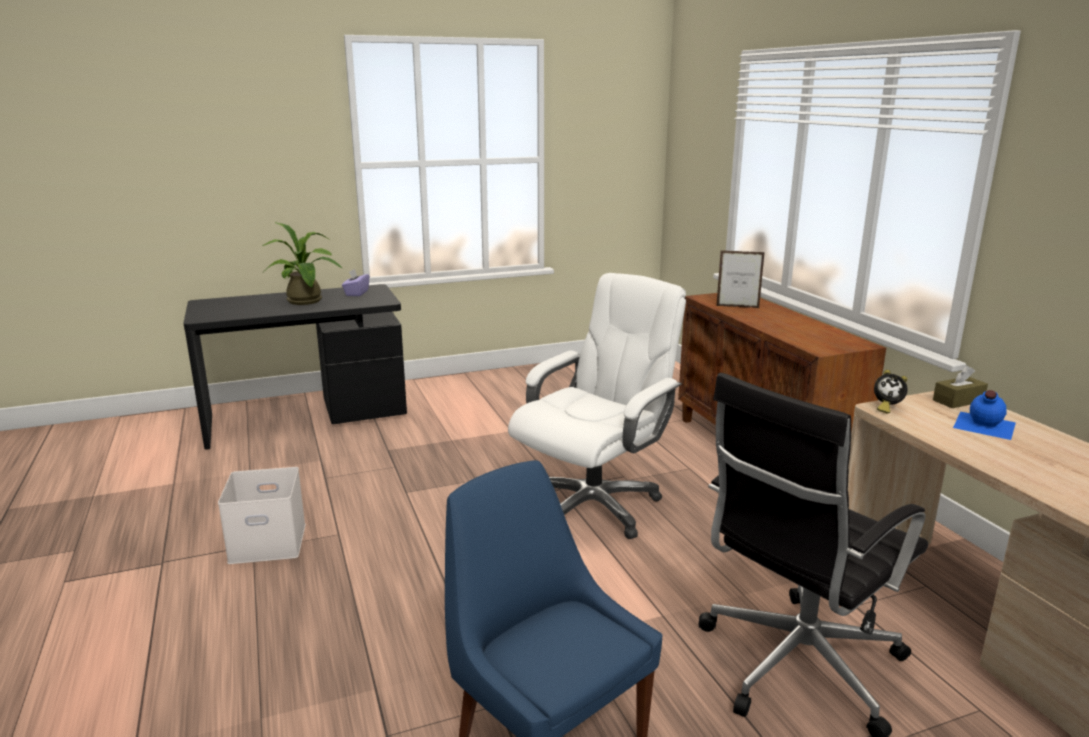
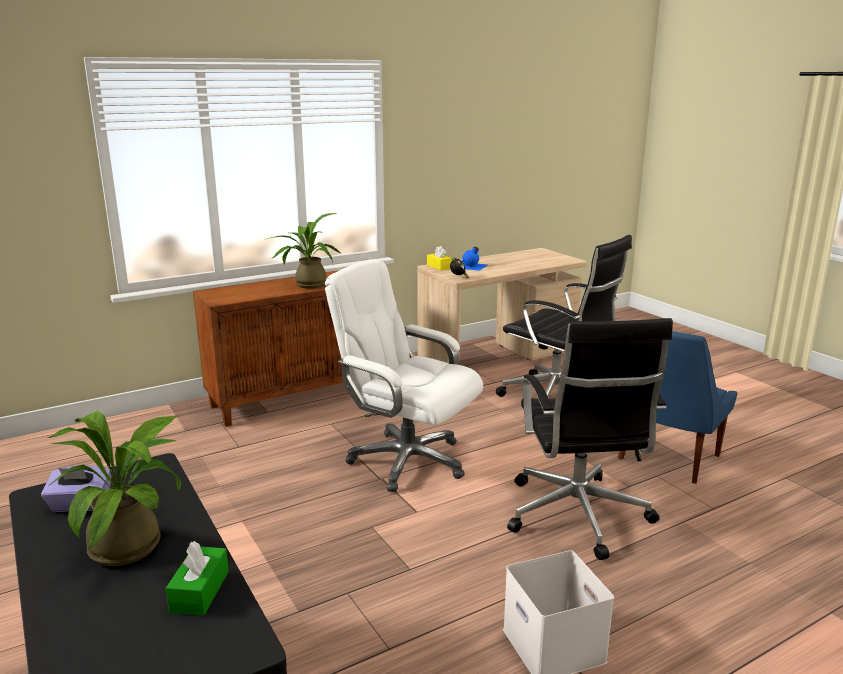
camera: 100 degrees left, 0 degrees up
(250, 312) = (200, 591): none -> green tissue box
(432, 599) = (577, 516): none -> black office chair
(737, 307) = (256, 292): picture frame -> none
(775, 323) = (307, 284): none -> potted plant
(958, 401) = (439, 267): brown tissue box -> yellow tissue box

